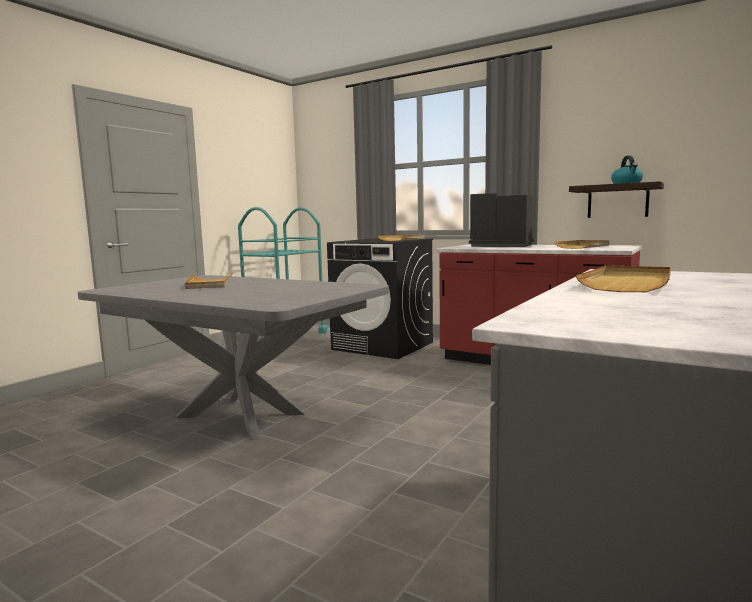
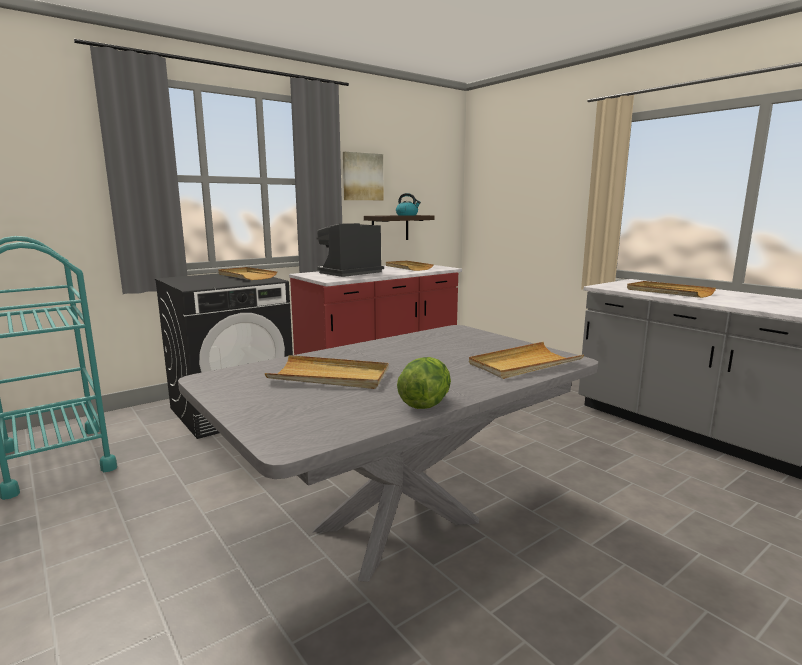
camera: 70 degrees left, 5 degrees up
(154, 295) = (425, 404): none -> lettuce
(254, 300) = (524, 364): none -> beige tray
(578, 143) = (362, 177): none -> picture

